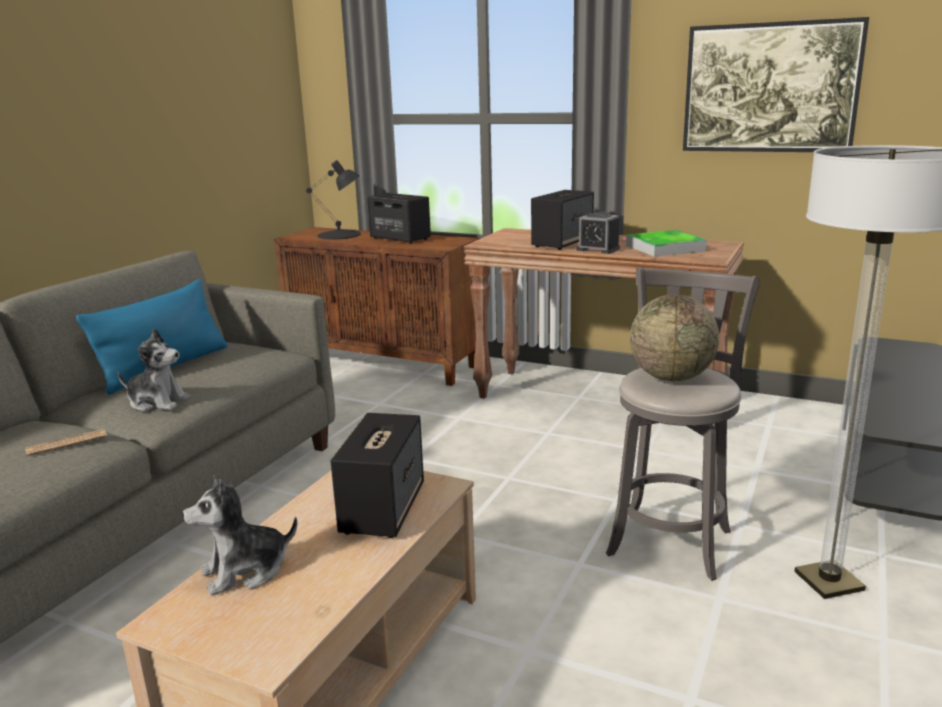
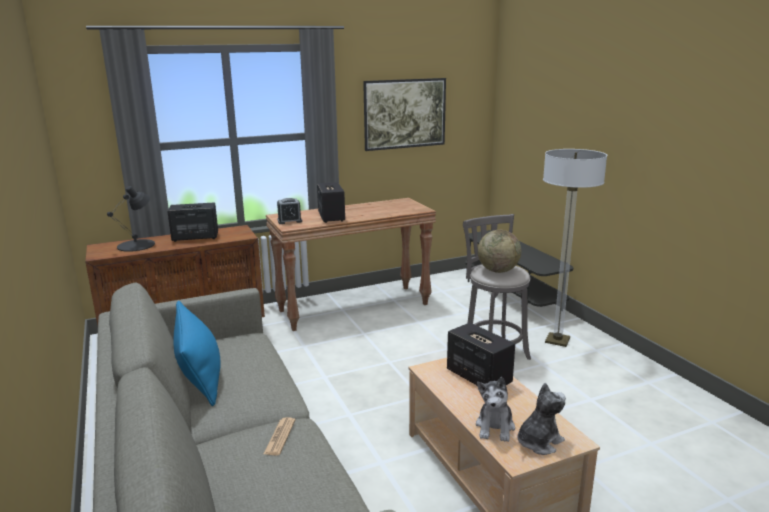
camera: 50 degrees left, 0 degrees up
(157, 402) = (261, 392): plush toy -> plush toy (538, 442)
(598, 249) = (360, 216): alarm clock -> alarm clock (289, 221)
(665, 248) = (388, 208): tray -> none

